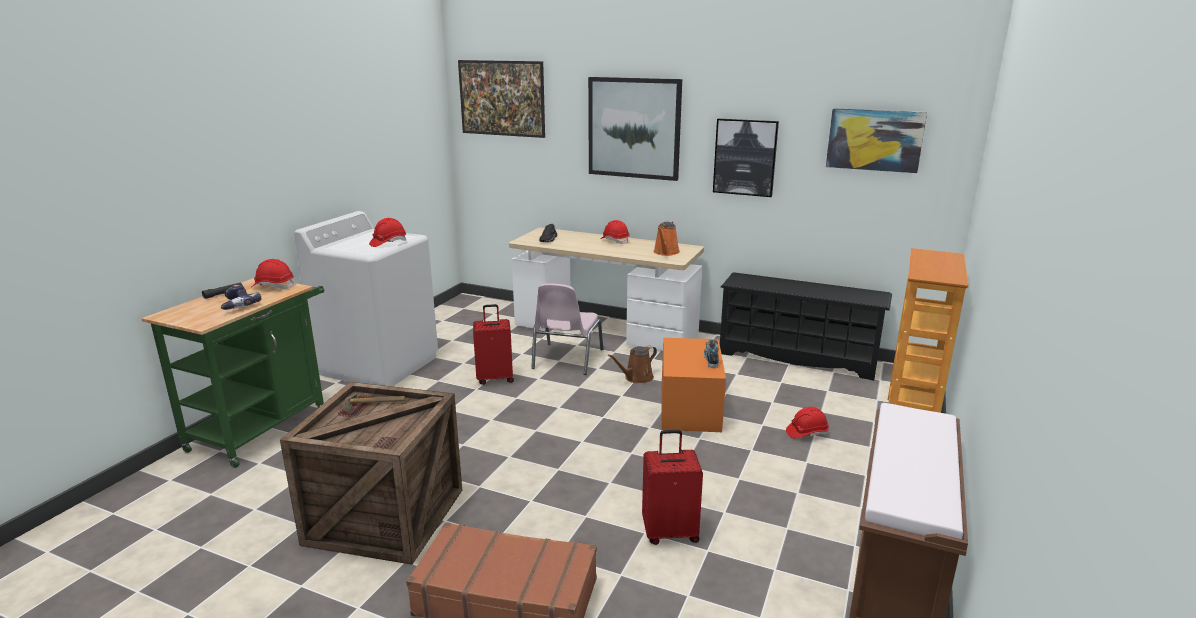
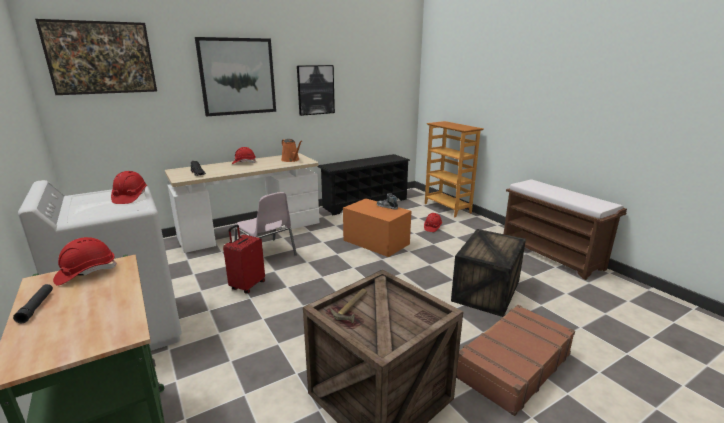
camera: 55 degrees left, 0 degrees up
(236, 305) = (100, 303): power drill -> none
(636, 378) = (324, 243): brown watering can -> none
(670, 532) = (486, 290): red suitcase -> crate
(874, 140) = (379, 72): picture -> none

